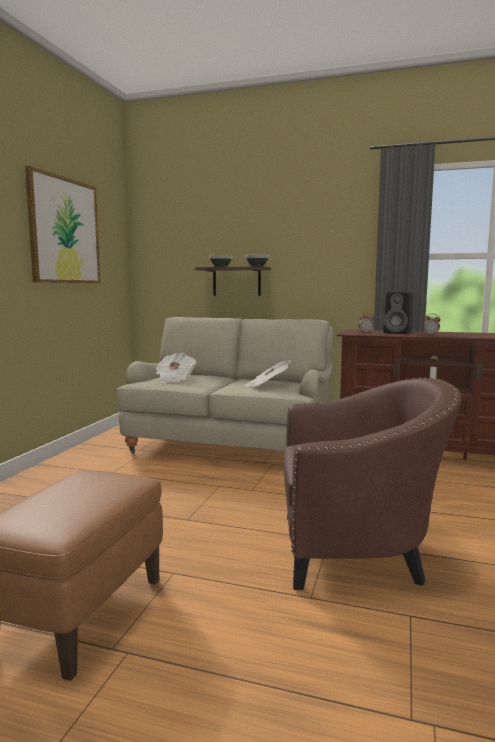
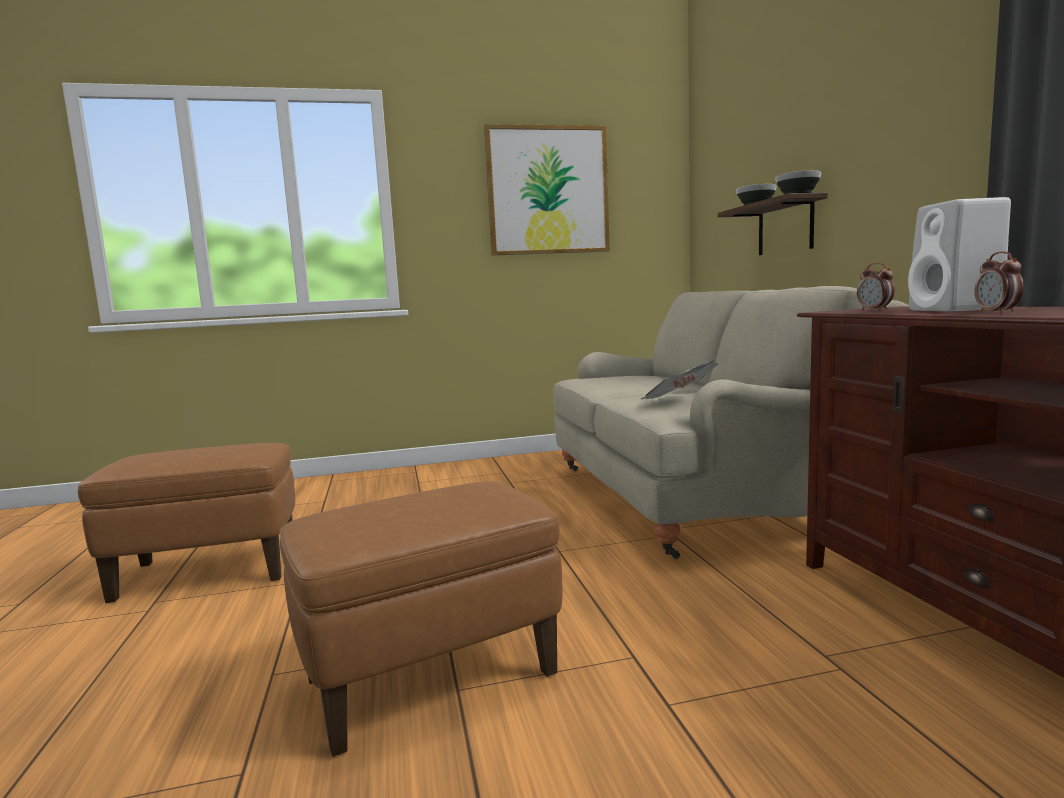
camera: 60 degrees right, 0 degrees up
(174, 379) = (615, 379): newspaper -> none
(358, 551) = (430, 677): brown armchair -> brown ottoman
(398, 332) = (957, 309): black speaker -> white speaker

